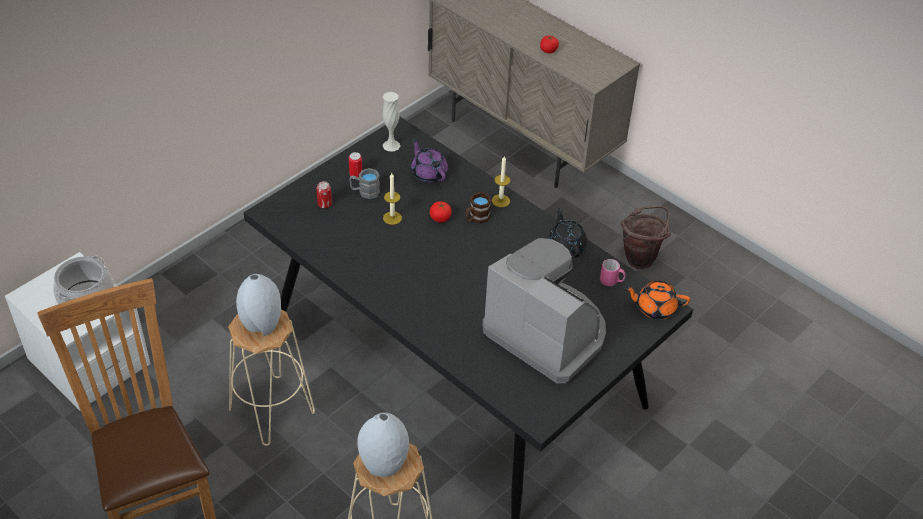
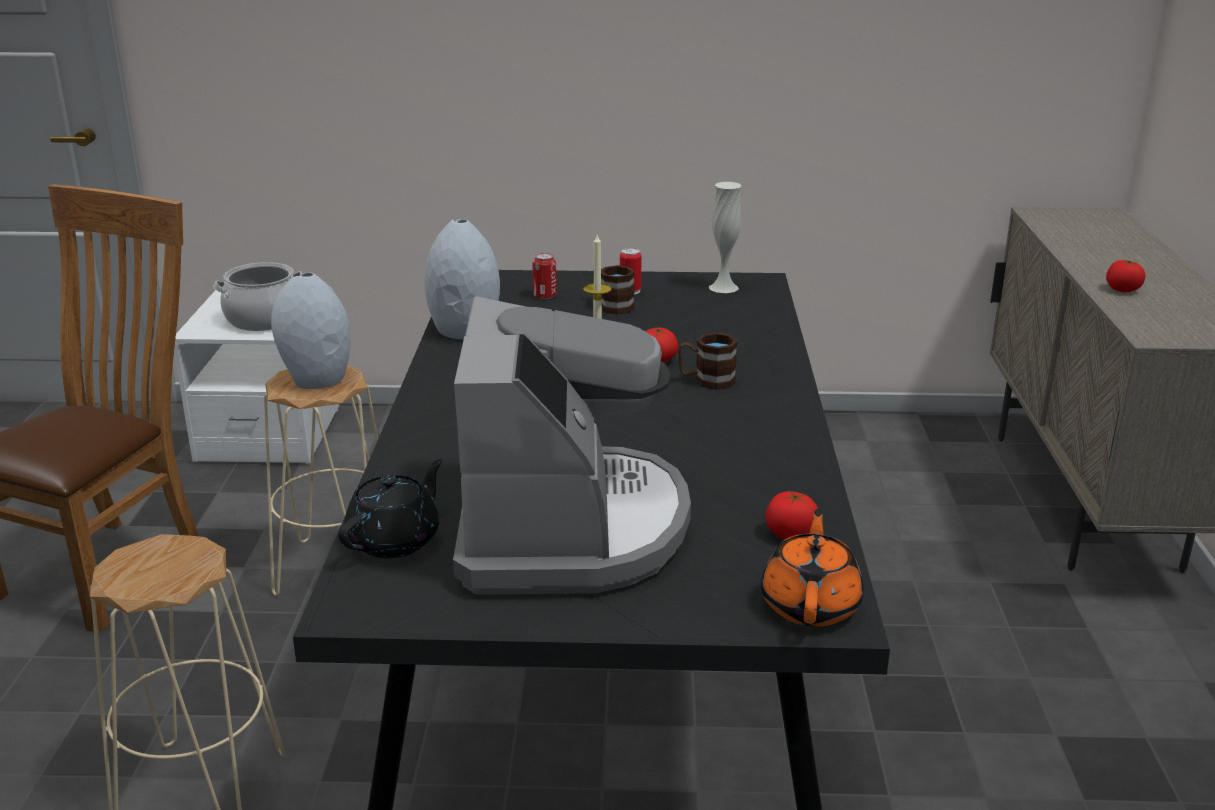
camera: 50 degrees right, 20 degrees down
(365, 192) = (611, 305): grey mug -> brown mug
(384, 463) = (153, 562): grey vase -> grey vase (464, 330)
(429, 173) = (724, 323): purple teapot -> none
(500, 201) = (775, 382): candle -> none
(566, 246) = (789, 463): black teapot -> black teapot (395, 540)
(611, 281) = (791, 534): pink mug -> tomato
(641, 258) = (1115, 726): brown bucket -> none
(655, 308) = (811, 604): orange teapot -> orange teapot turned 45 degrees clockwise

